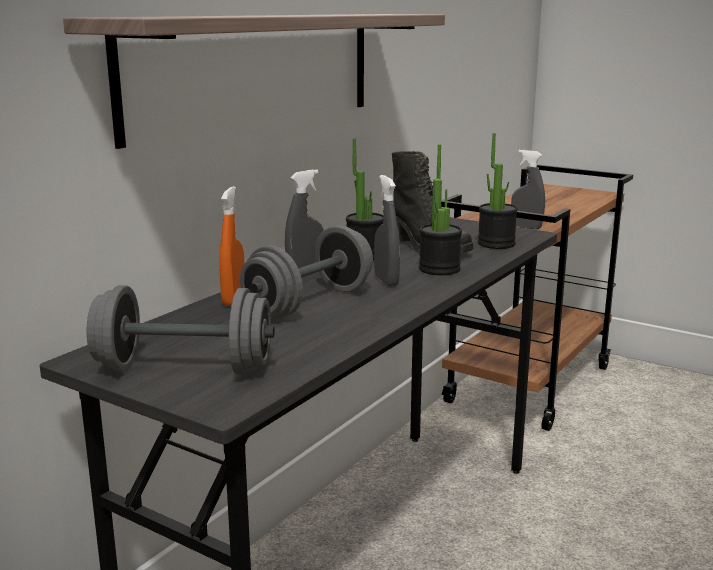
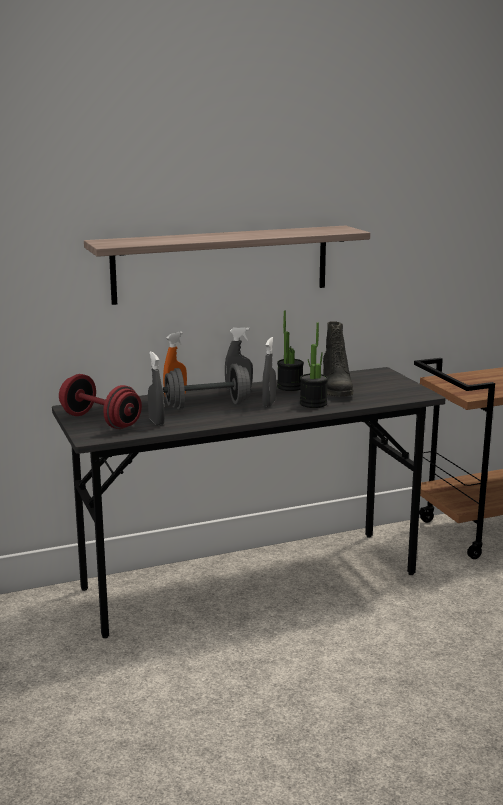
camera: 35 degrees right, 0 degrees up
(184, 369) = (100, 421): grey dumbbell -> red dumbbell
(496, 244) = (385, 396): potted plant -> none
(526, 227) = (466, 392): grey spray bottle -> grey spray bottle (156, 421)

